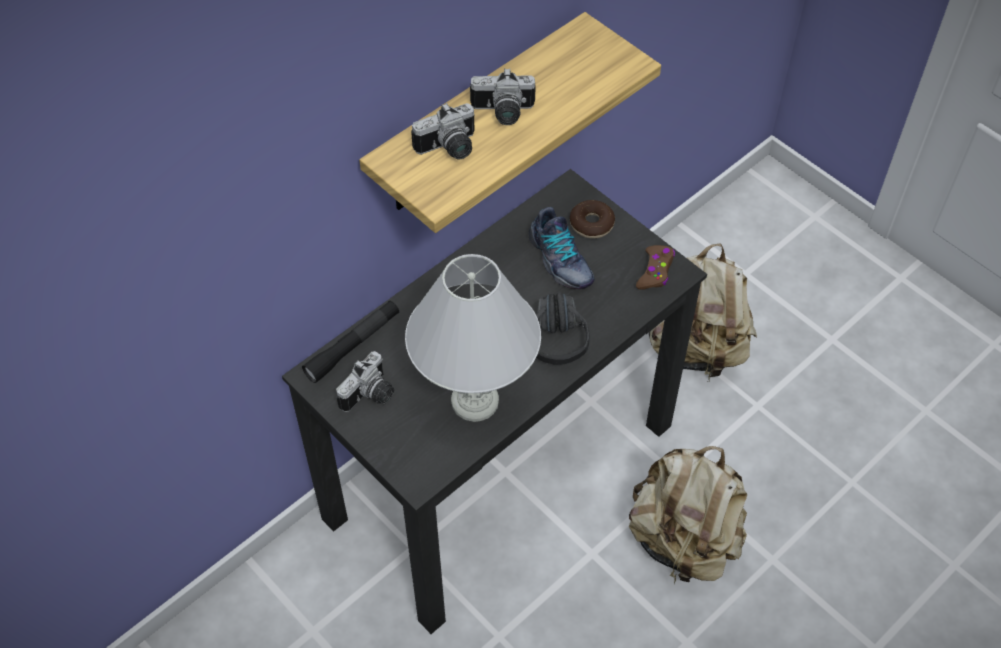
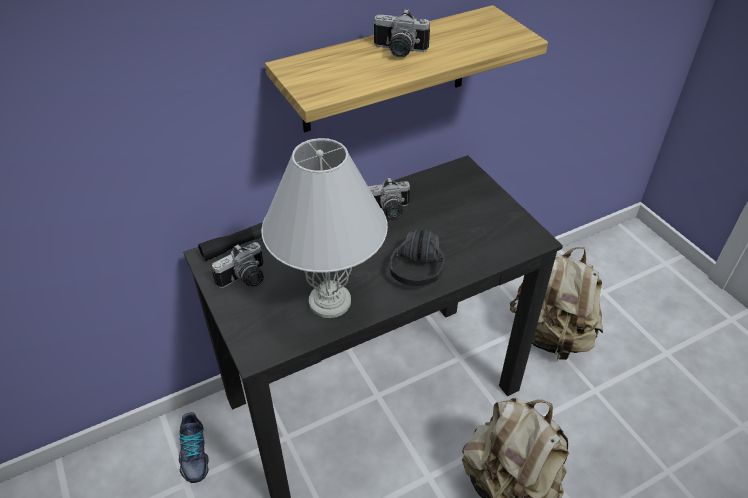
camera: 15 degrees right, 10 degrees down
(449, 149) = (342, 66): camera -> camera (388, 211)
(559, 260) = (438, 213): shoe -> shoe (193, 453)
(591, 224) = (473, 193): donut -> none
(655, 271) = (517, 235): brown game controller -> none

